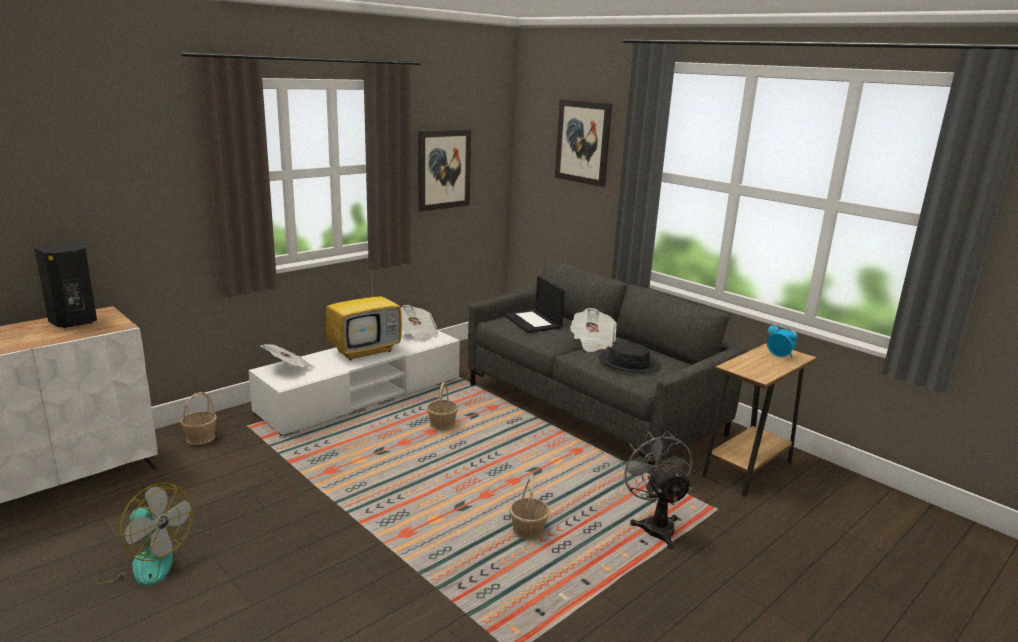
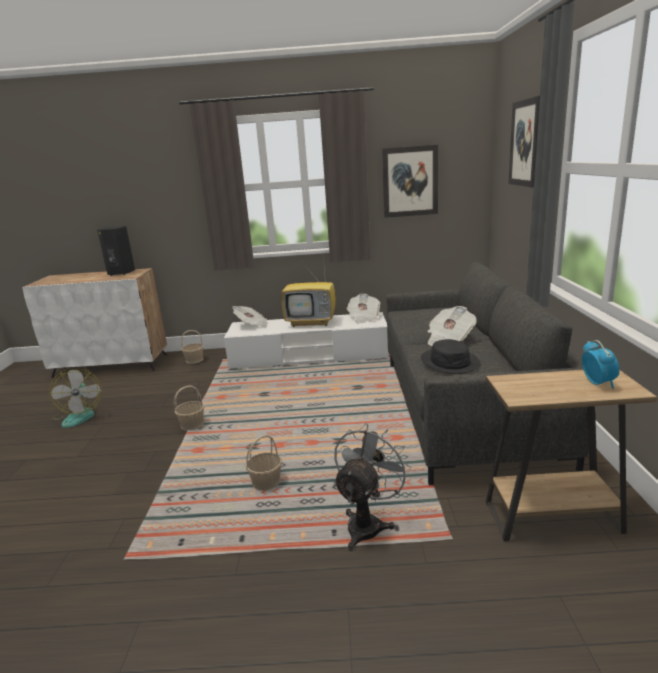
camera: 45 degrees right, 0 degrees up
(442, 425) = (327, 388): basket -> basket (192, 424)
(533, 321) = (429, 316): laptop -> none

